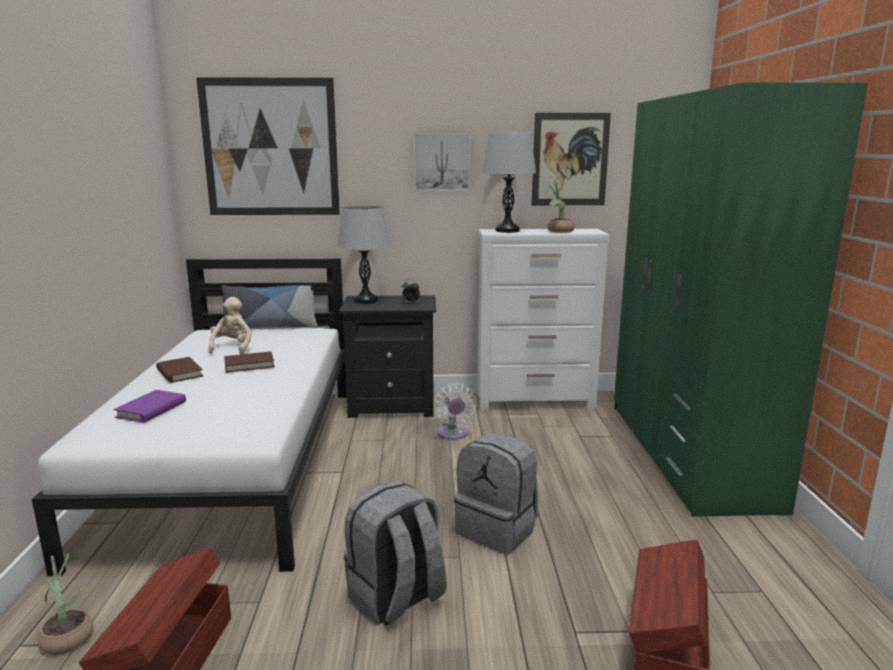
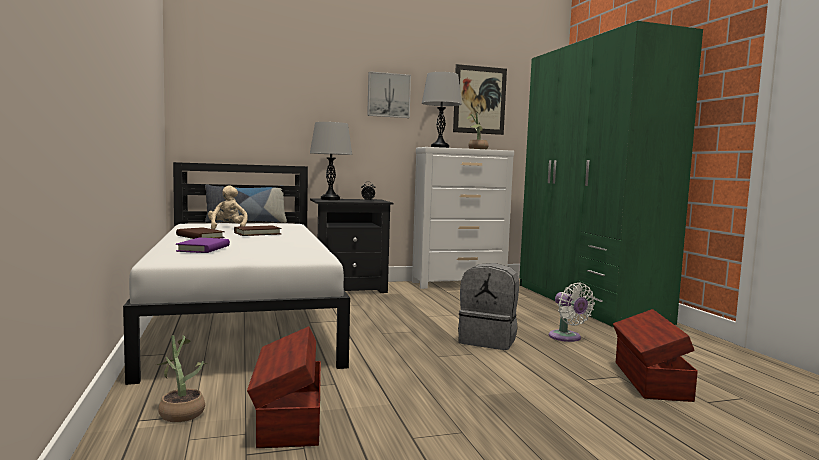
camera: 15 degrees left, 10 degrees down
(270, 148) = (253, 74): picture -> none
(396, 599) = (443, 375): grey backpack -> none
(453, 434) = (411, 300): white fan -> white fan (567, 338)

